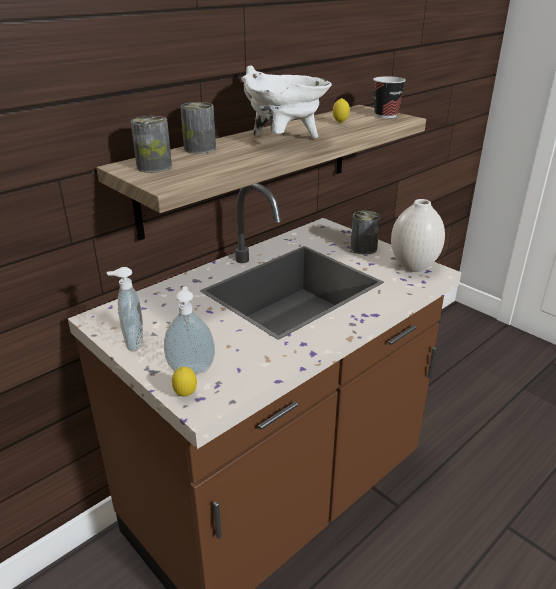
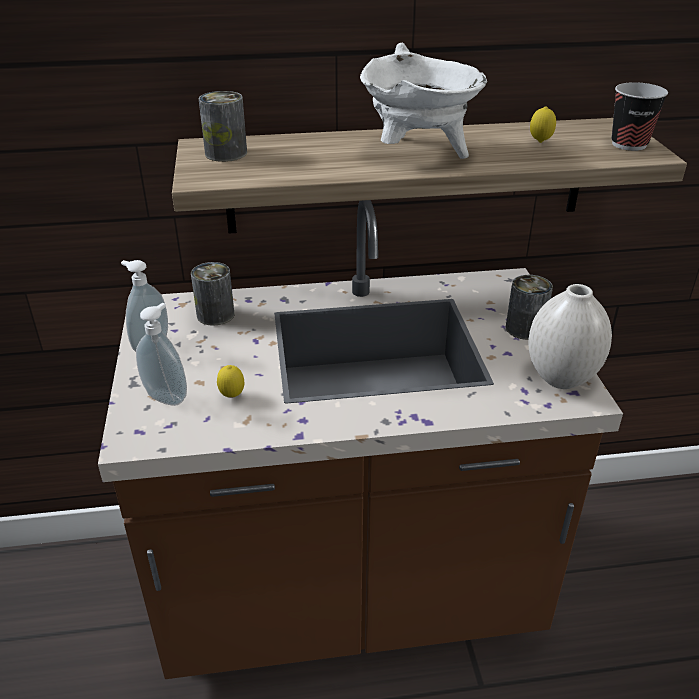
camera: 35 degrees right, 5 degrees up
(185, 395) = (131, 422): lemon -> lemon (232, 396)
(200, 149) = (308, 141): can -> can (215, 315)

